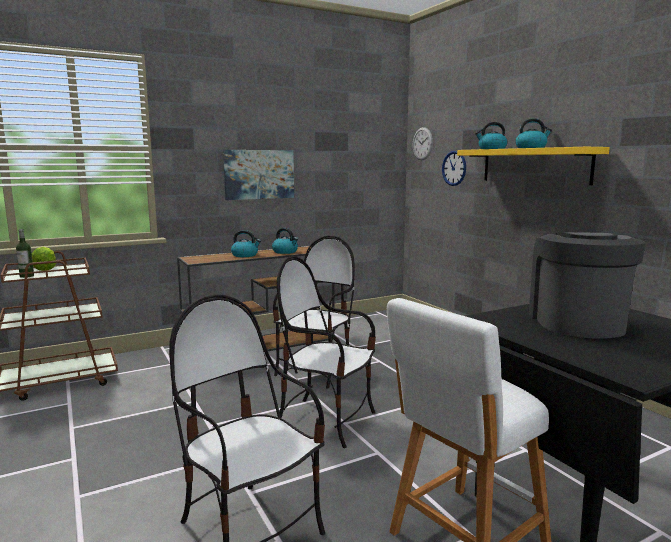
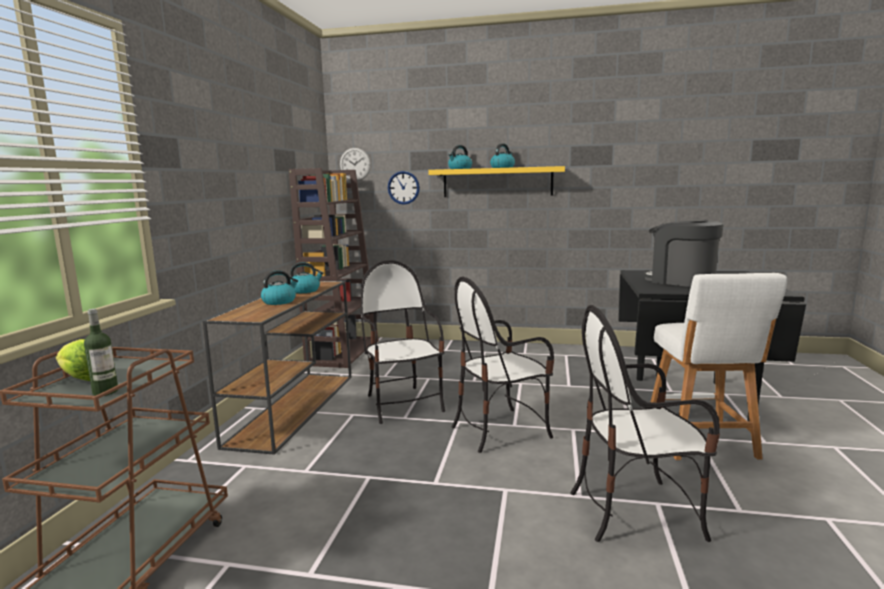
camera: 50 degrees left, 0 degrees up
(259, 174) = (240, 201): picture -> none
(373, 320) = (343, 352): none -> brown bookcase

